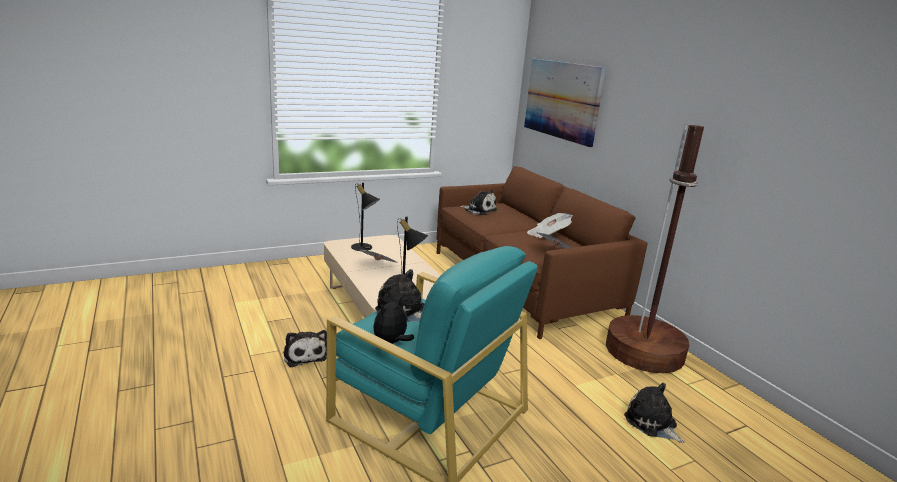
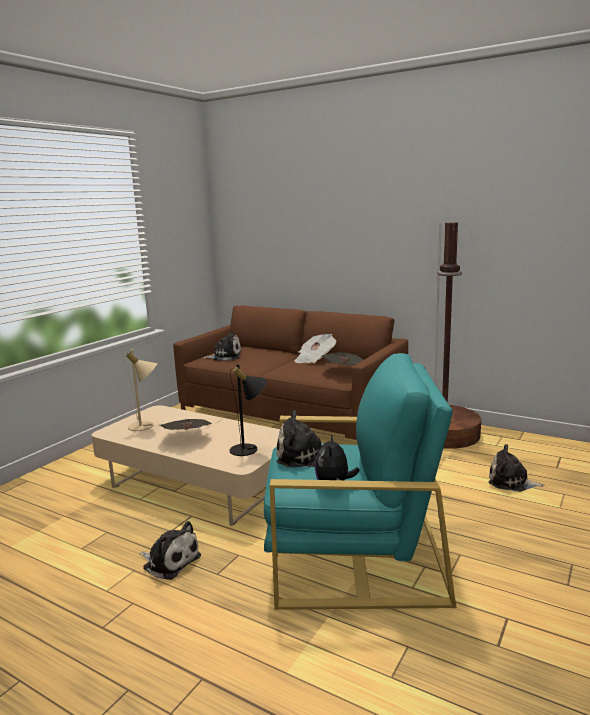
camera: 30 degrees left, 5 degrees down
(364, 248) = (145, 426): black table lamp -> beige table lamp
(562, 100) = (272, 230): picture -> none

